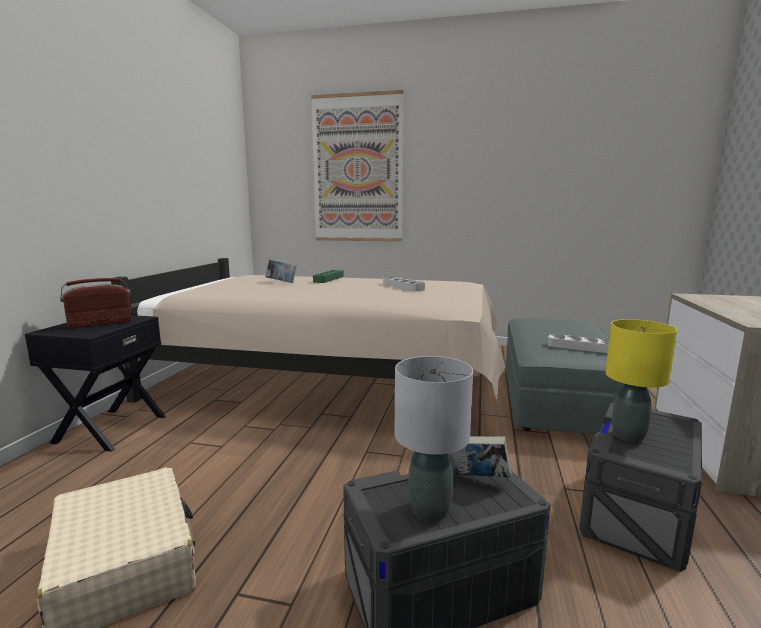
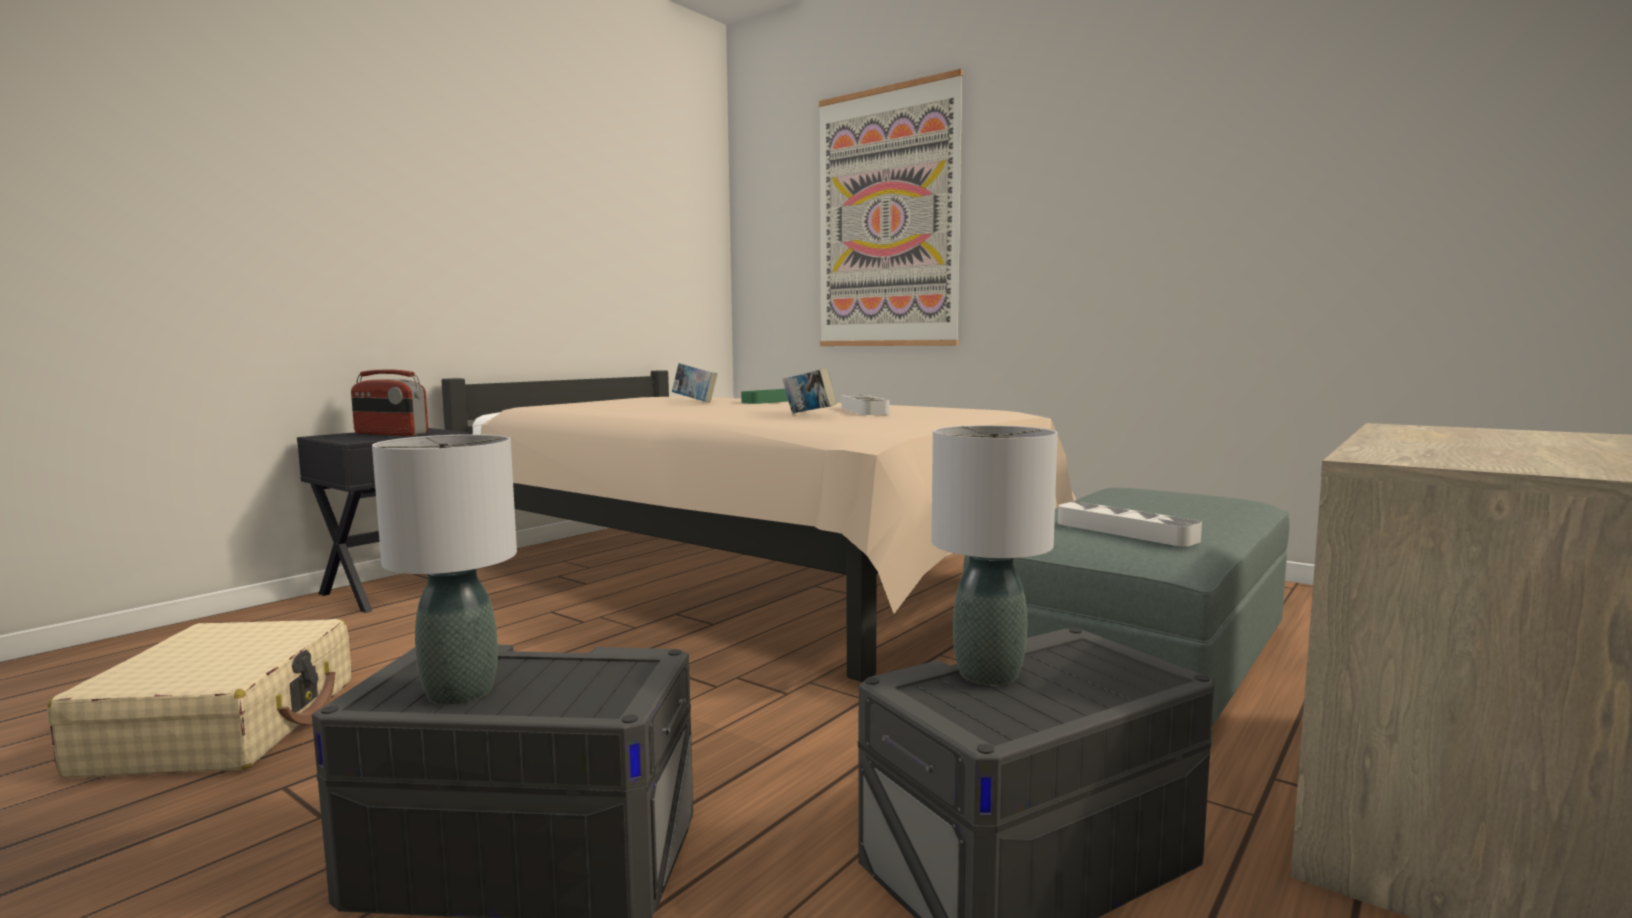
camera: 25 degrees right, 5 degrees down
(100, 323) = (390, 434): radio -> radio turned 150 degrees counterclockwise
(474, 479) = (591, 674): book -> book (809, 414)
(628, 435) = (988, 673): yellow table lamp -> grey table lamp

